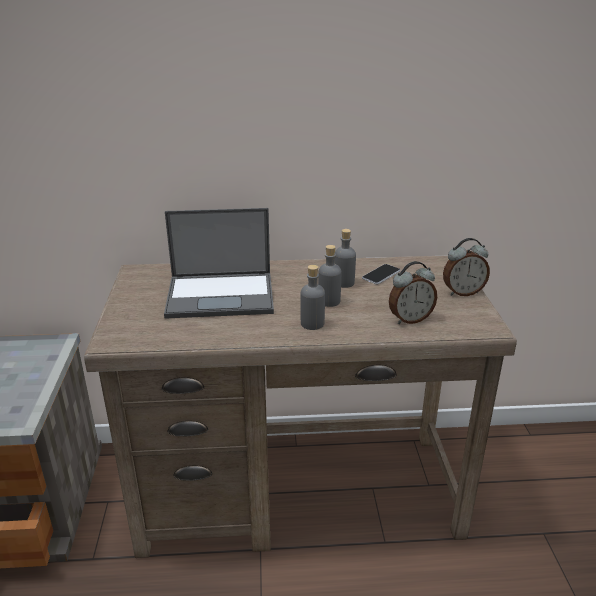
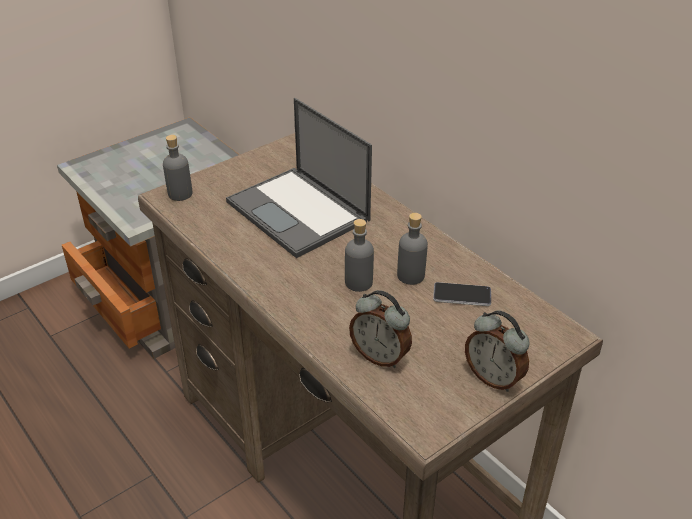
camera: 55 degrees right, 10 degrees up
(312, 323) = (301, 291): grey bottle -> grey bottle (180, 194)

